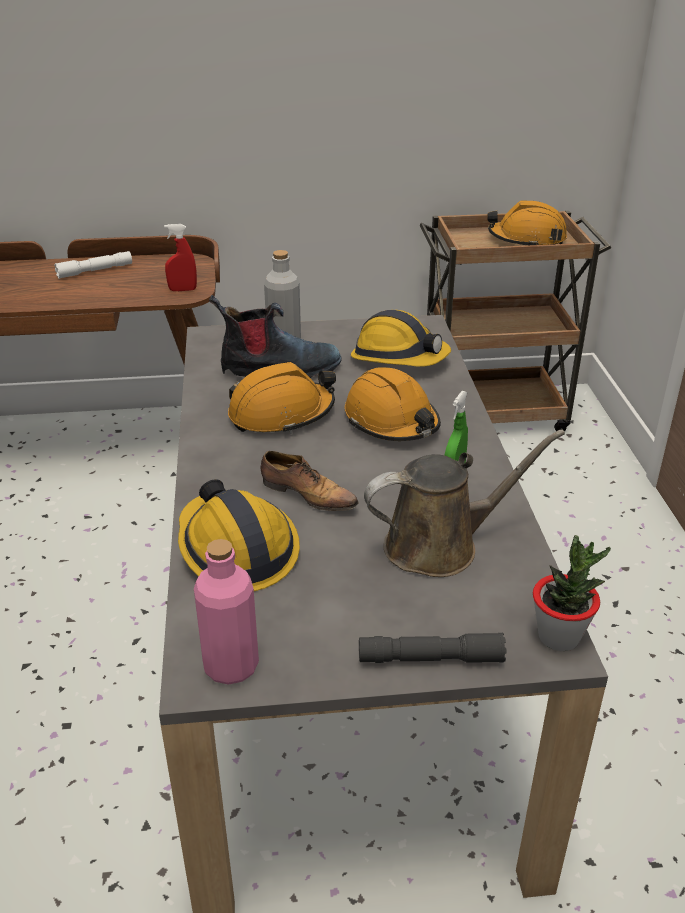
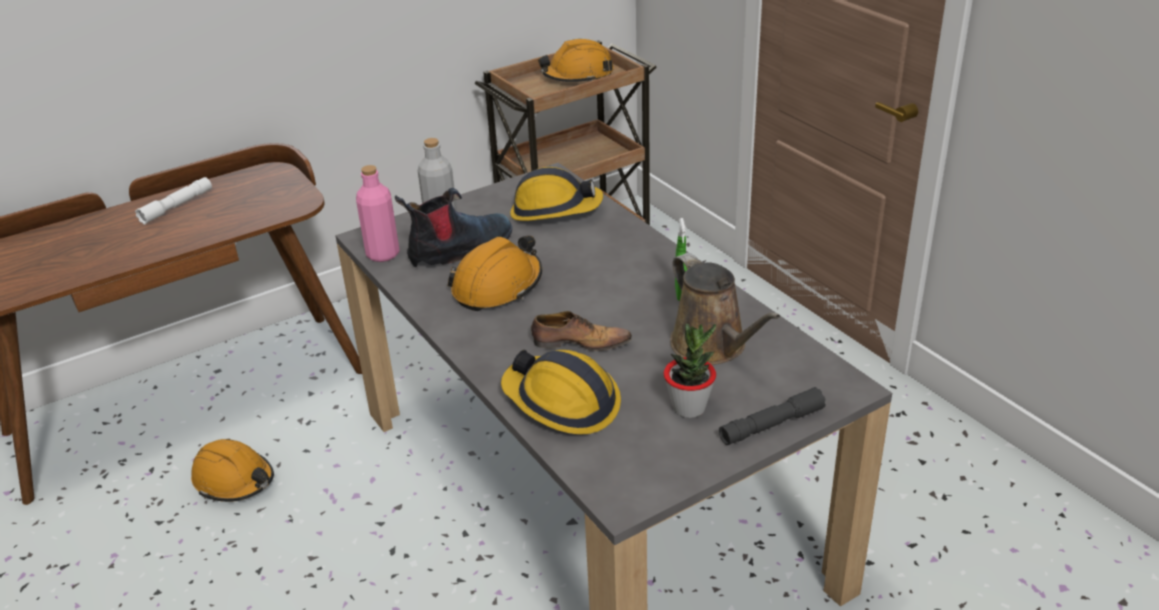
camera: 25 degrees left, 0 degrees up
(182, 290) = (290, 202): red spray bottle -> none
(231, 666) = (636, 484): pink bottle -> pink bottle (383, 254)
(392, 422) = (595, 265): orange hard hat -> orange hard hat (234, 480)
(440, 545) = (713, 346): brown watering can -> brown watering can turned 105 degrees clockwise
(559, 637) = (843, 379): potted plant -> potted plant (689, 407)

